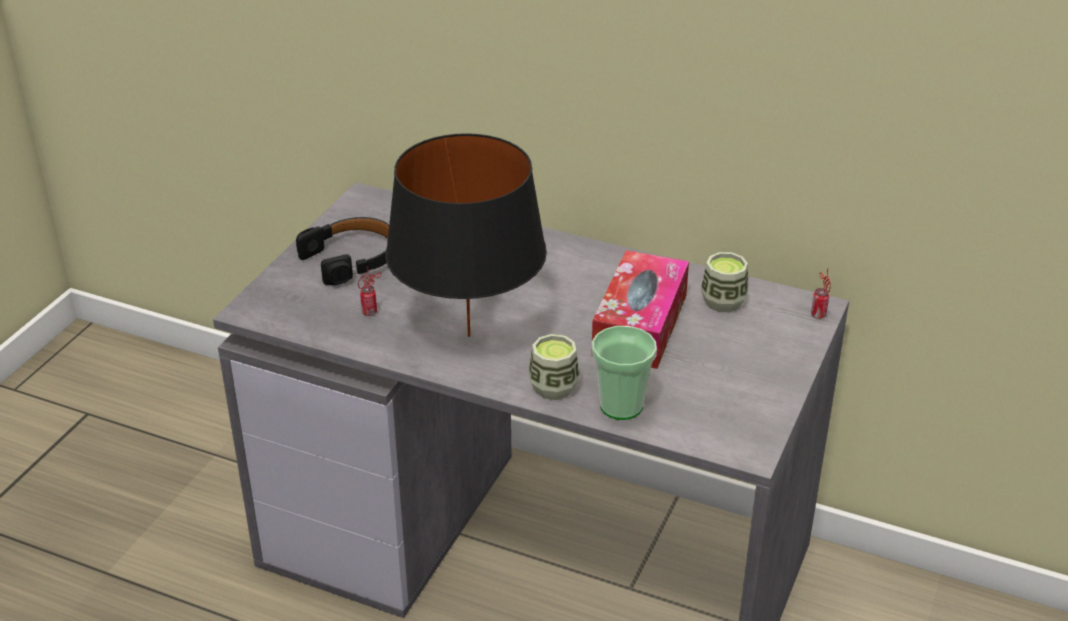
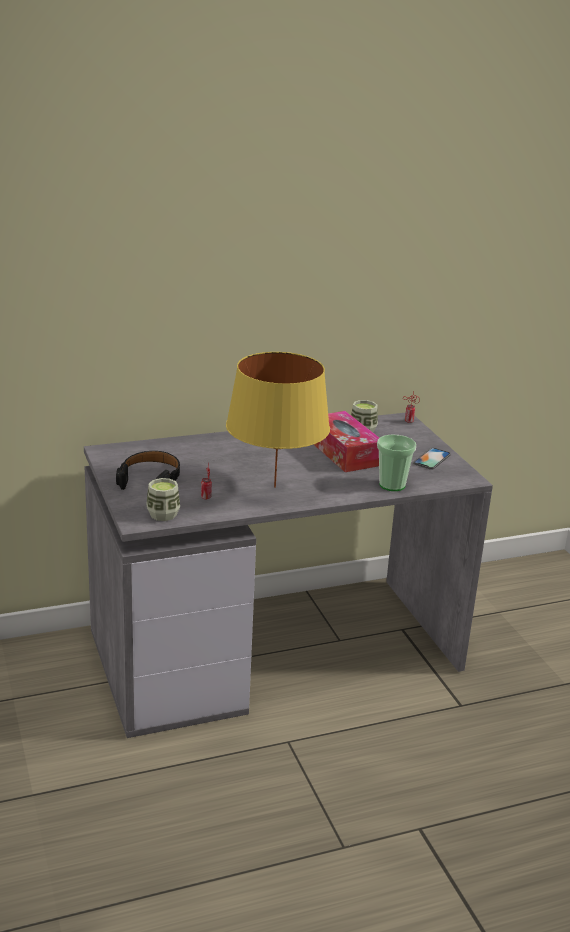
camera: 45 degrees left, 10 degrees down
(468, 336) = (274, 487): black table lamp -> yellow table lamp
(553, 387) = (351, 490): cup -> cup (163, 514)
(748, 392) = (432, 459): none -> phone

